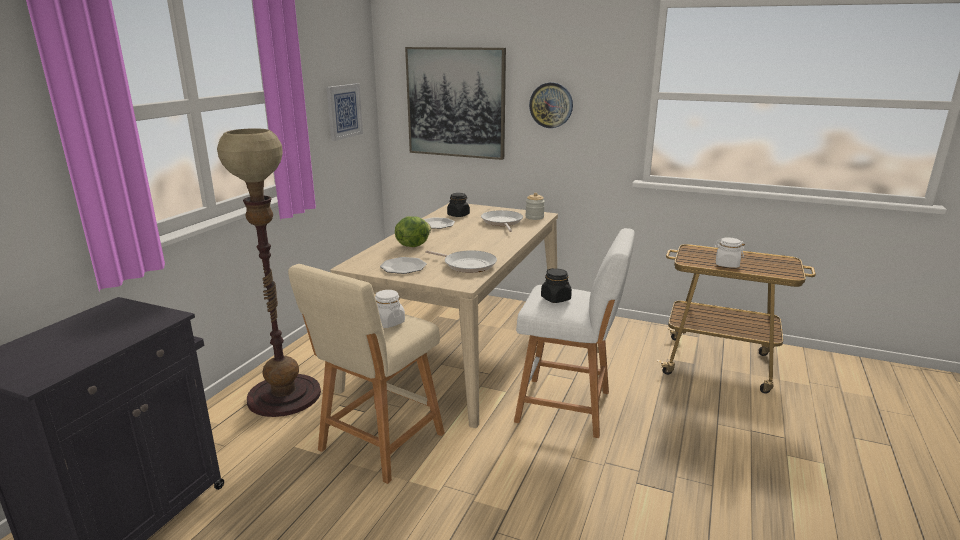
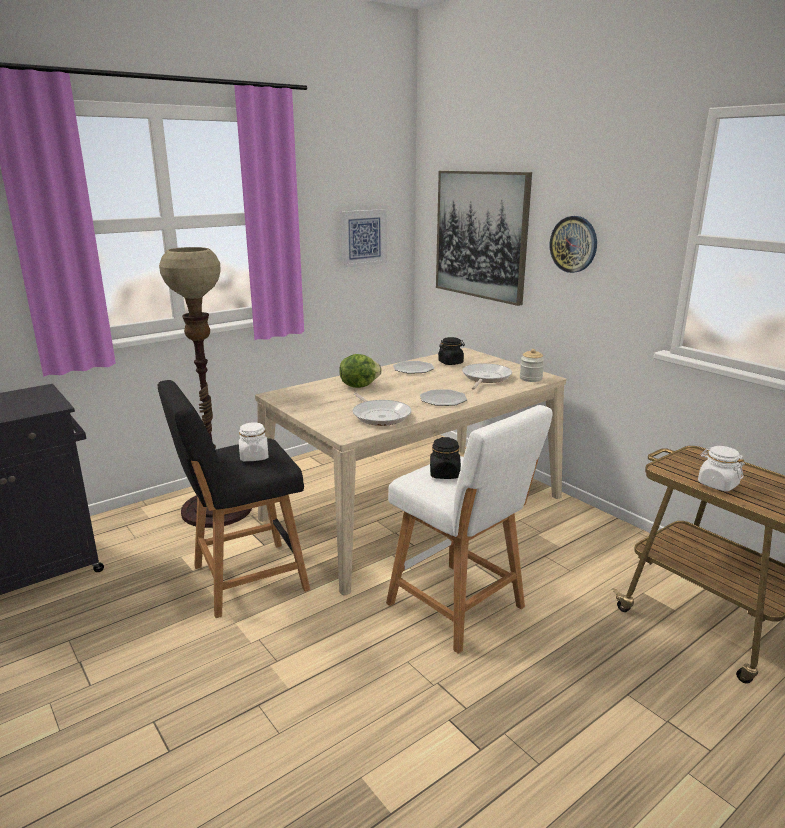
camera: 30 degrees right, 0 degrees up
(378, 445) = (244, 579): beige stool -> black stool
(403, 267) = (318, 405): plate -> plate (443, 399)

